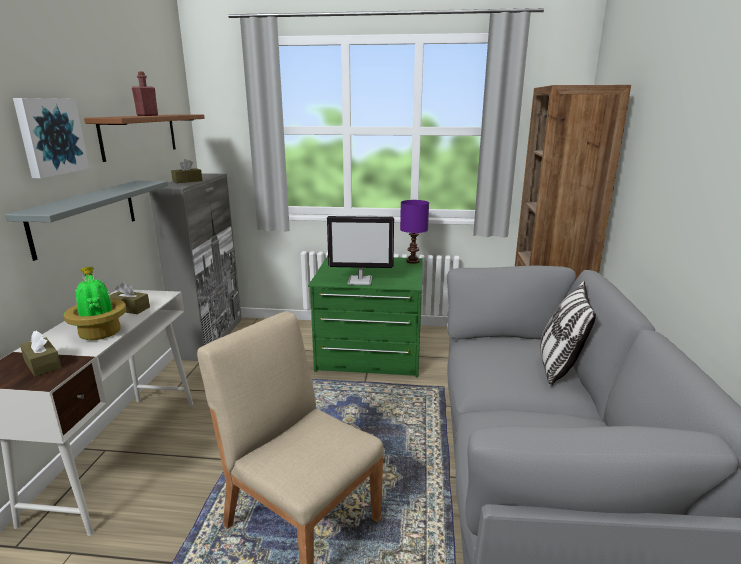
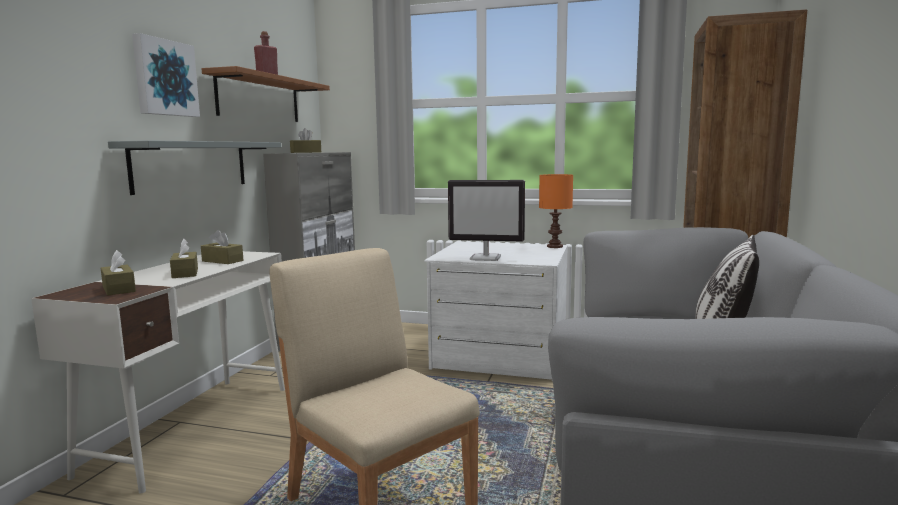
camera: 10 degrees right, 10 degrees down
(100, 332) = (185, 273): potted plant -> brown tissue box
(370, 353) = (500, 356): green dresser -> white dresser
(413, 261) = (554, 247): purple table lamp -> orange table lamp

